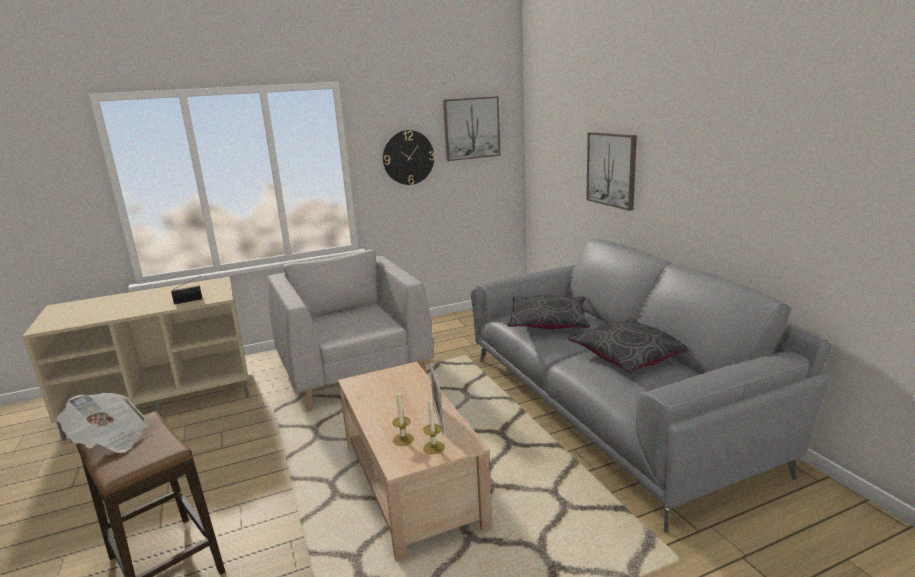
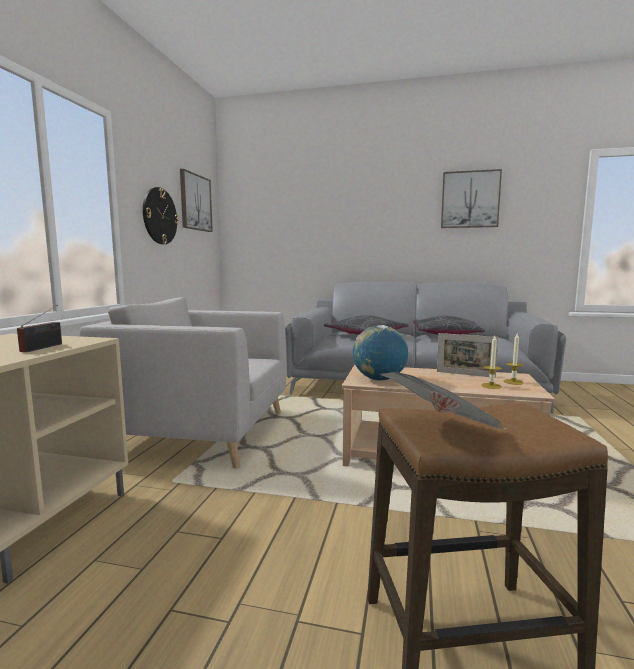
camera: 55 degrees left, 10 degrees down
(370, 387) = (379, 379): none -> globe
(611, 169) = (338, 234): picture -> picture (470, 199)

